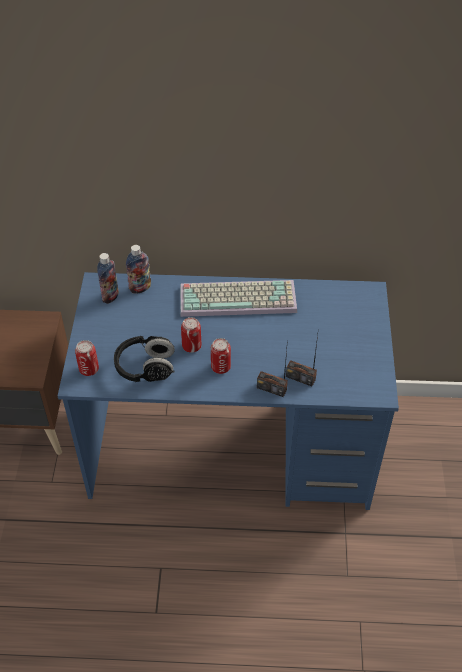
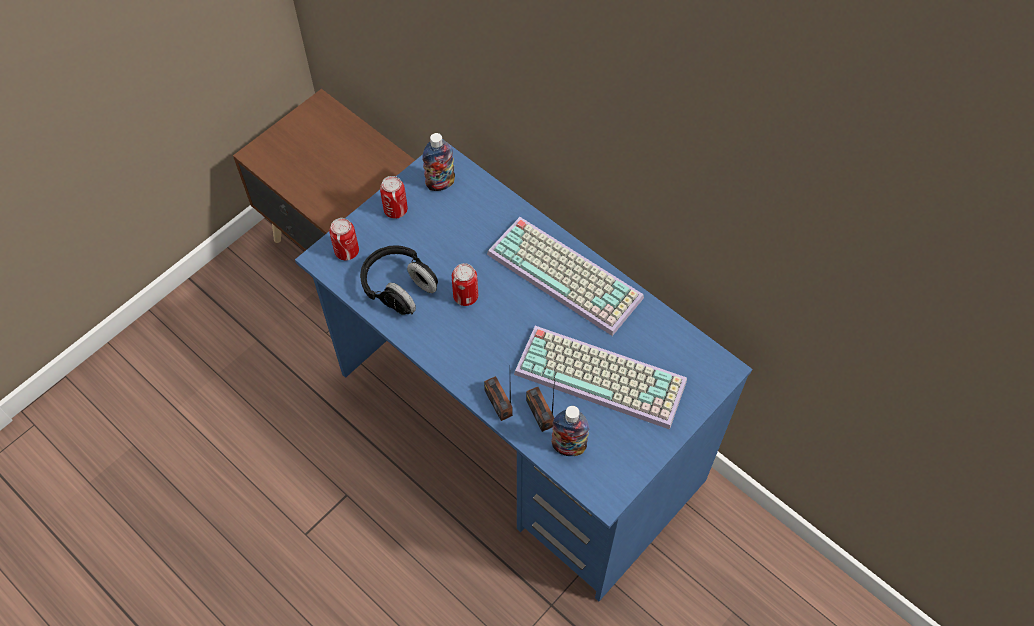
camera: 40 degrees right, 10 degrees up
(140, 288) = (478, 194): bottle -> bottle (568, 447)
(220, 367) = (471, 341): can -> can (395, 210)
(314, 335) = (603, 375): none -> keyboard

